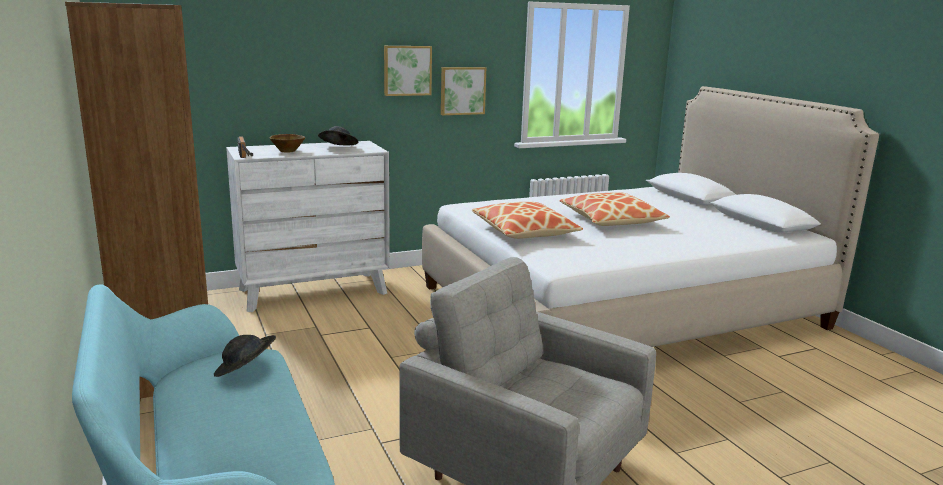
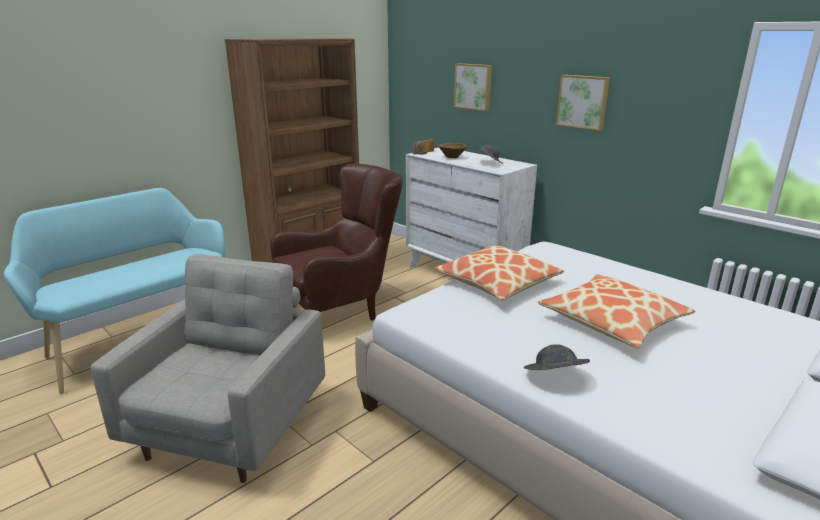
camera: 70 degrees right, 5 degrees up
(246, 371) = (182, 260): grey hat -> grey hat (554, 377)
(319, 369) = (342, 311): none -> brown armchair
(462, 90) = (641, 131): picture -> picture (473, 86)

